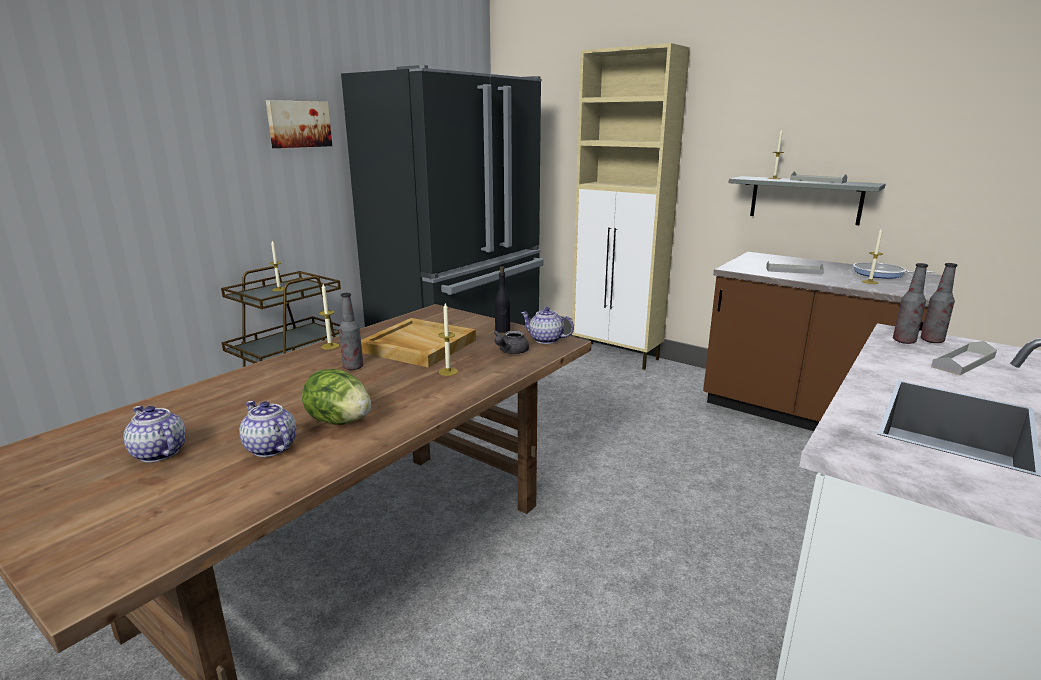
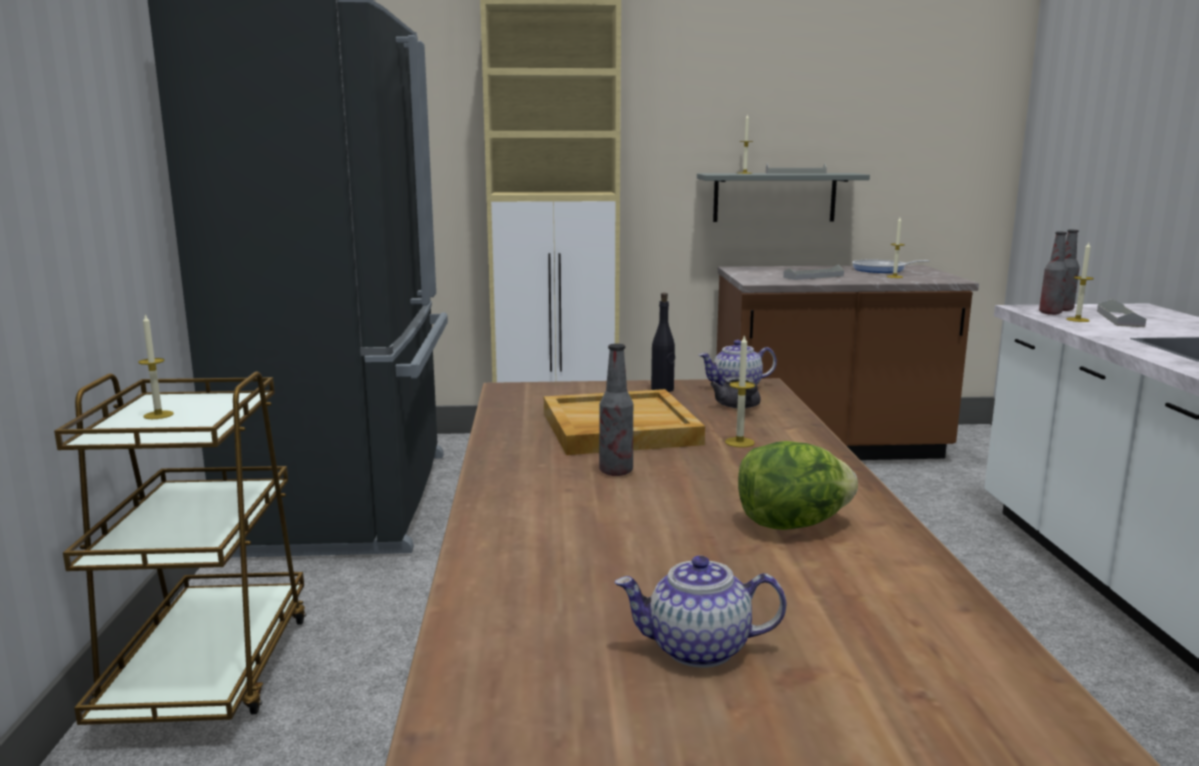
camera: 40 degrees left, 5 degrees down
(270, 448) = (811, 579): teapot -> none
(298, 124) = (100, 86): picture -> none
(330, 346) = (500, 460): candle -> candle (1077, 320)

